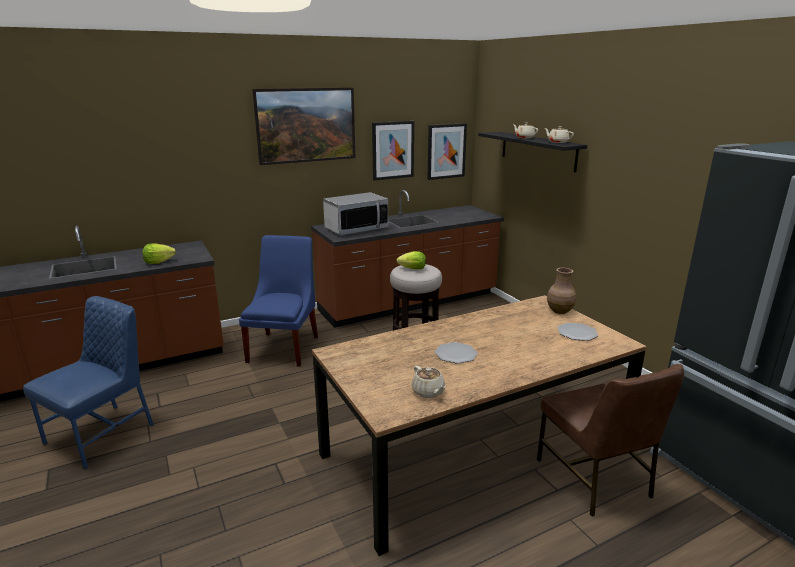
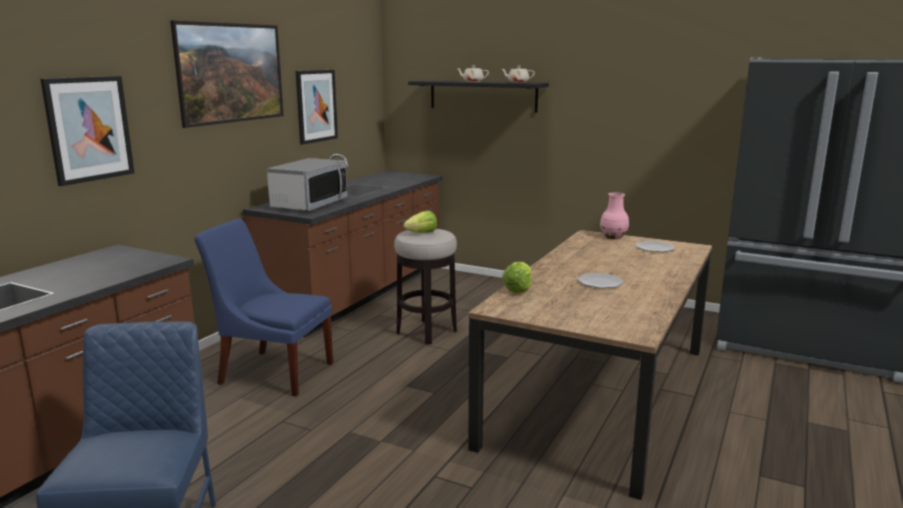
camera: 35 degrees left, 5 degrees down
(158, 262) = (110, 274): lettuce -> lettuce (518, 289)
(285, 347) = (272, 372): blue chair -> blue chair turned 45 degrees counterclockwise
(428, 392) = (635, 311): beige teapot -> none
(446, 151) = (362, 107): picture -> picture (89, 129)
(559, 310) = (613, 237): brown vase -> pink vase
(594, 478) = (707, 379): brown chair -> none

